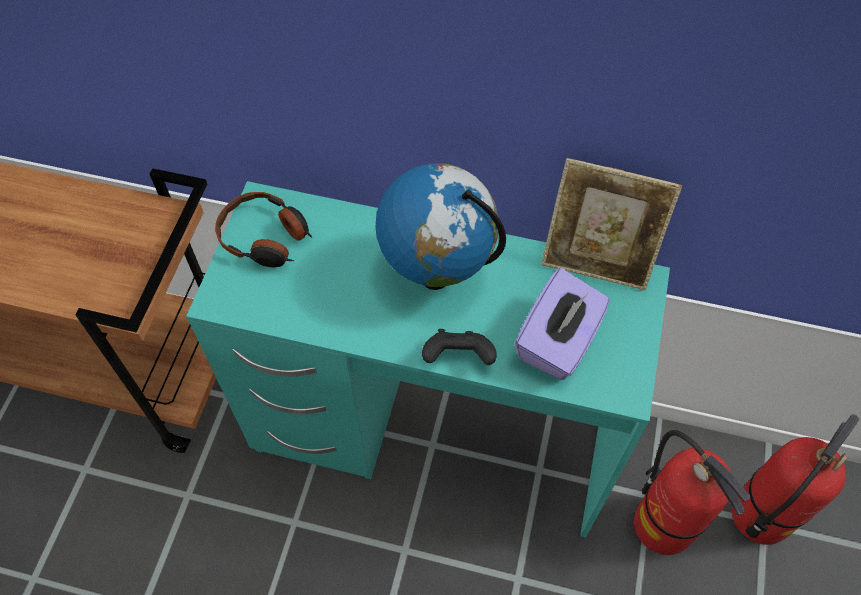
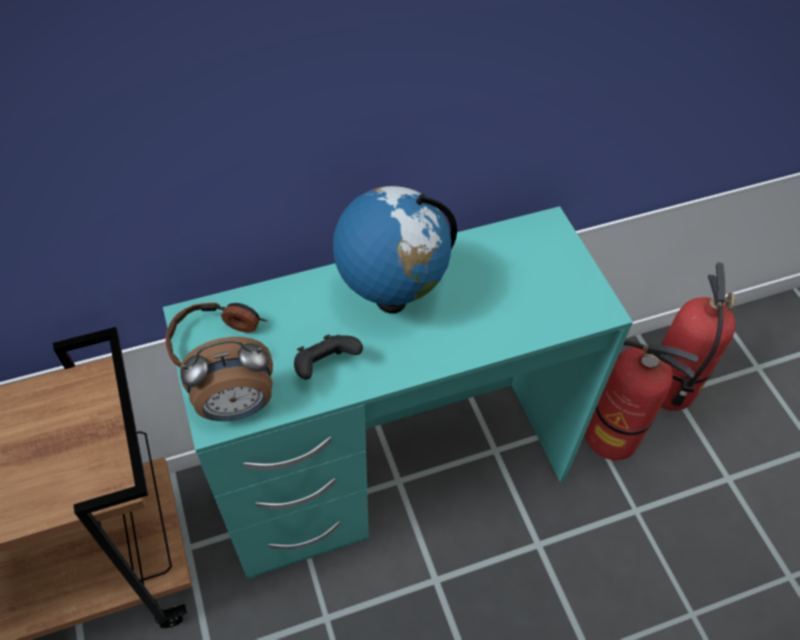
camera: 35 degrees left, 5 degrees down
(241, 298) = (236, 406): none -> alarm clock
(458, 358) = (460, 353): black game controller -> black game controller (325, 366)
(558, 341) = (525, 300): purple tissue box -> none
(597, 261) = (505, 227): picture frame -> none

